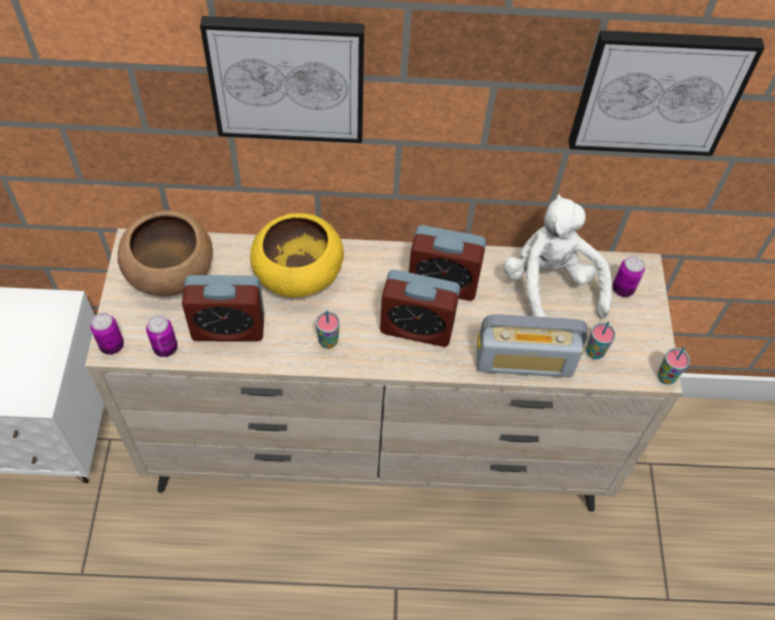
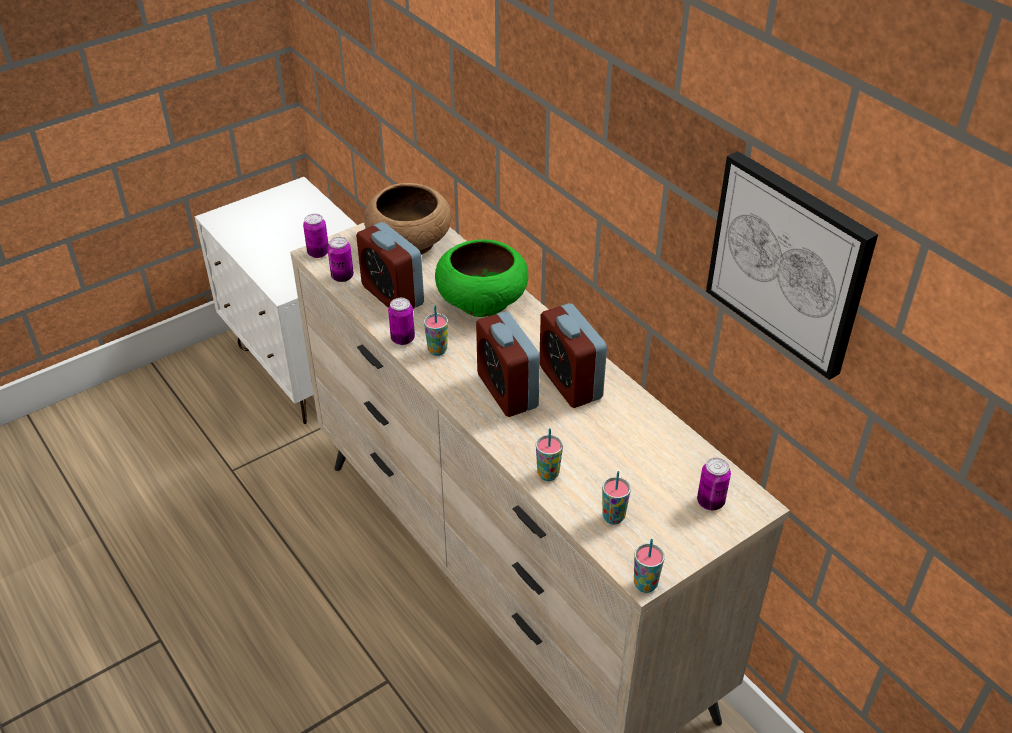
camera: 55 degrees right, 15 degrees down
(287, 78) = (528, 97): picture -> none
(291, 356) = (403, 339): none -> can
(297, 273) = (481, 301): yellow bowl -> green bowl
(524, 362) = (548, 474): radio -> cup
(549, 287) = (648, 451): white plush toy -> none

